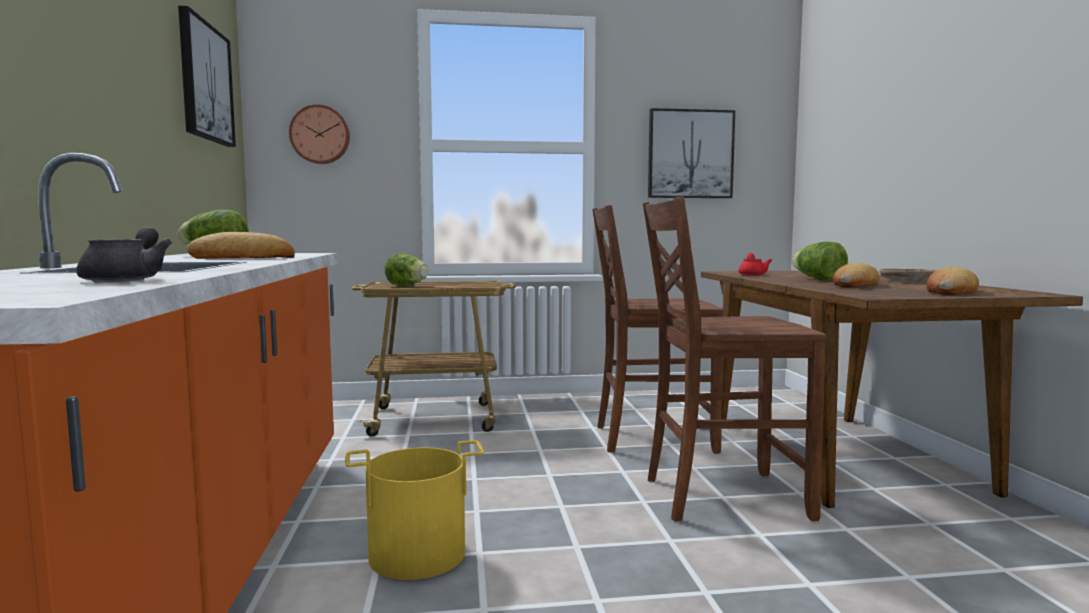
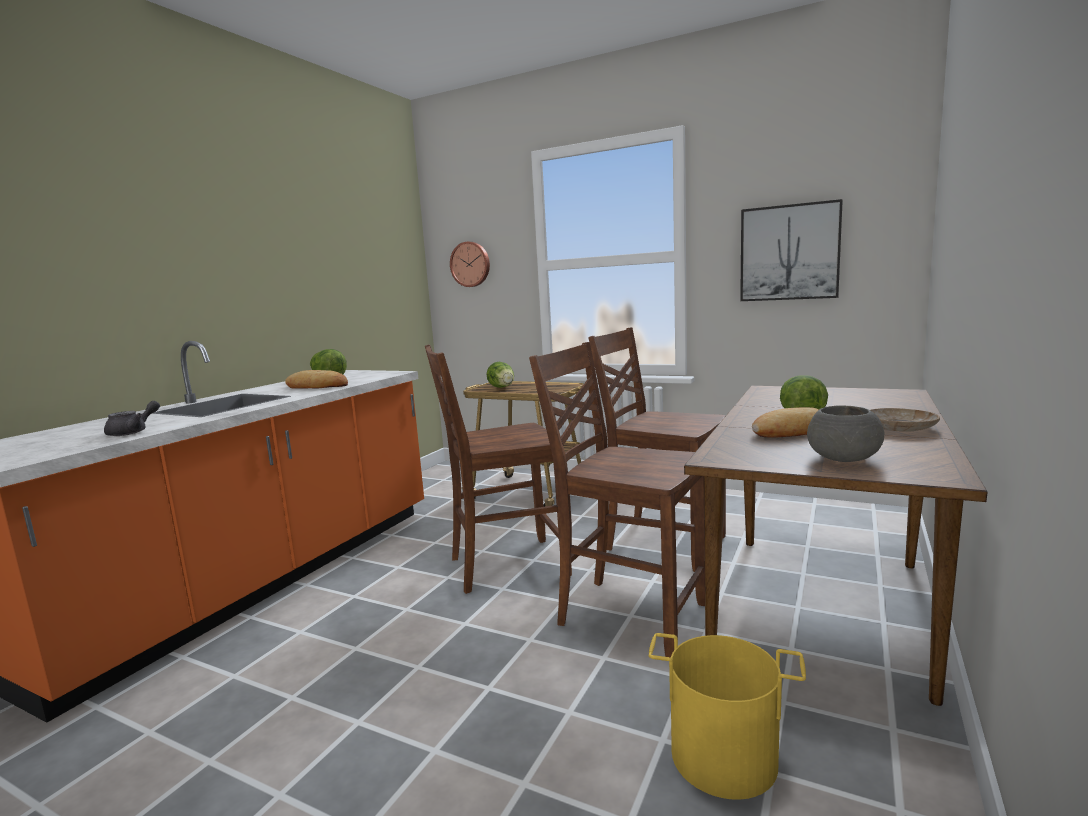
camera: 35 degrees right, 5 degrees up
(205, 82) = (373, 245): picture -> none
(417, 555) = (374, 600): yellow bucket -> yellow bucket (723, 757)
(528, 486) = (505, 566): none -> brown chair
(752, 274) = (773, 397): red teapot -> none
(950, 291) = (842, 458): bread -> grey bowl

